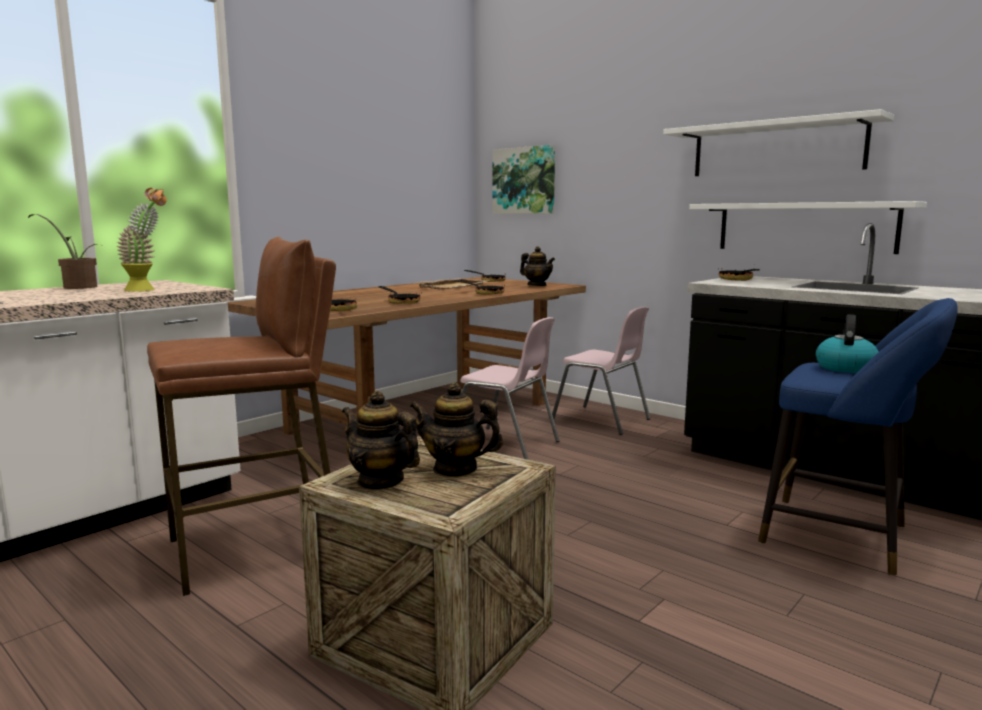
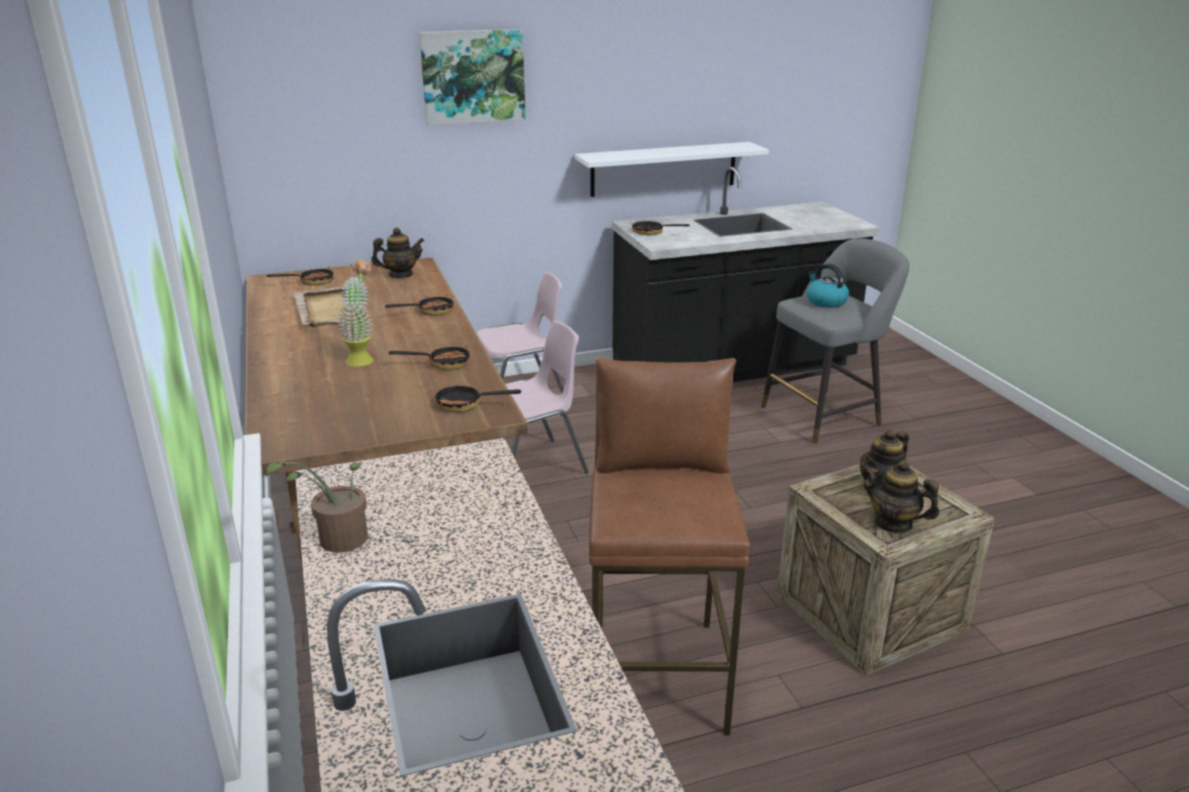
camera: 60 degrees left, 15 degrees up
(147, 289) = (451, 489): potted plant -> potted plant (362, 358)
(380, 481) = (893, 523): teapot -> teapot turned 60 degrees clockwise
(524, 181) = (319, 136): picture -> picture (473, 76)
(776, 149) = (636, 97): white shelf -> none
(843, 537) = (825, 415): blue stool -> grey stool

